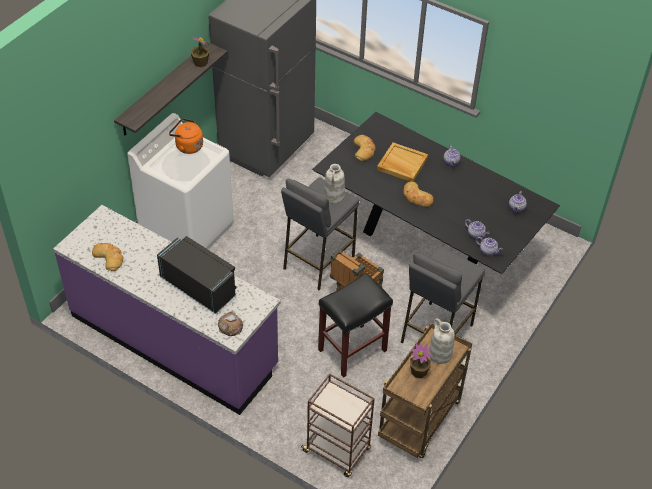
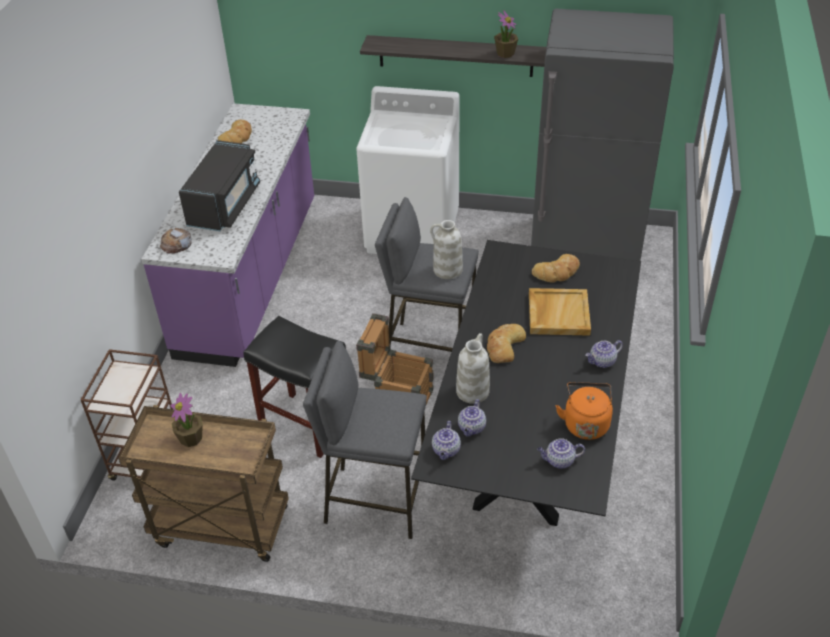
camera: 70 degrees right, 5 degrees down
(187, 146) = (426, 126): orange kettle -> orange kettle (585, 423)
(439, 354) = (229, 451): white vase -> white vase (472, 391)

